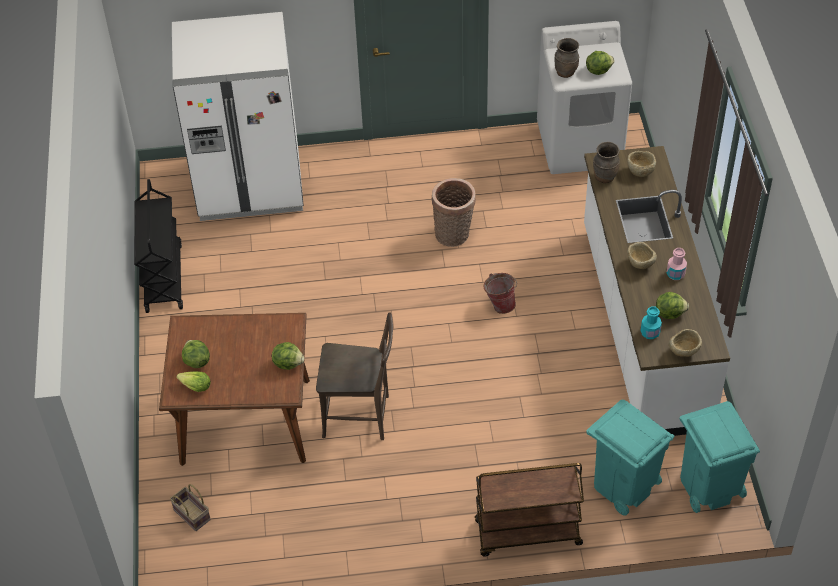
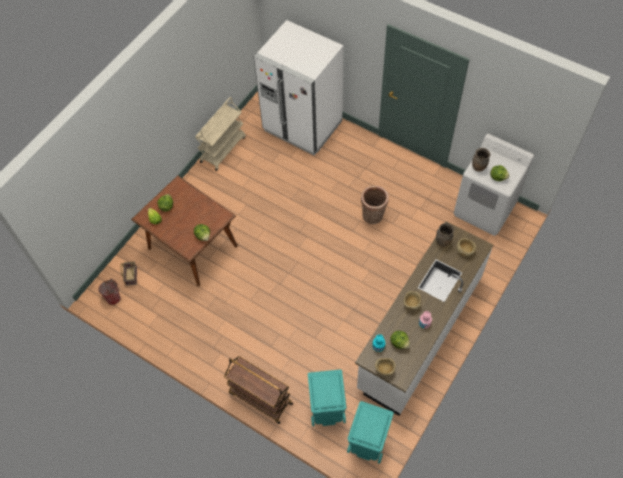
camera: 40 degrees right, 10 degrees up
(163, 277) = (223, 149): black cart -> beige cart
(360, 416) = (242, 281): brown chair -> none
(499, 304) = (360, 270): bucket -> bucket (113, 296)

